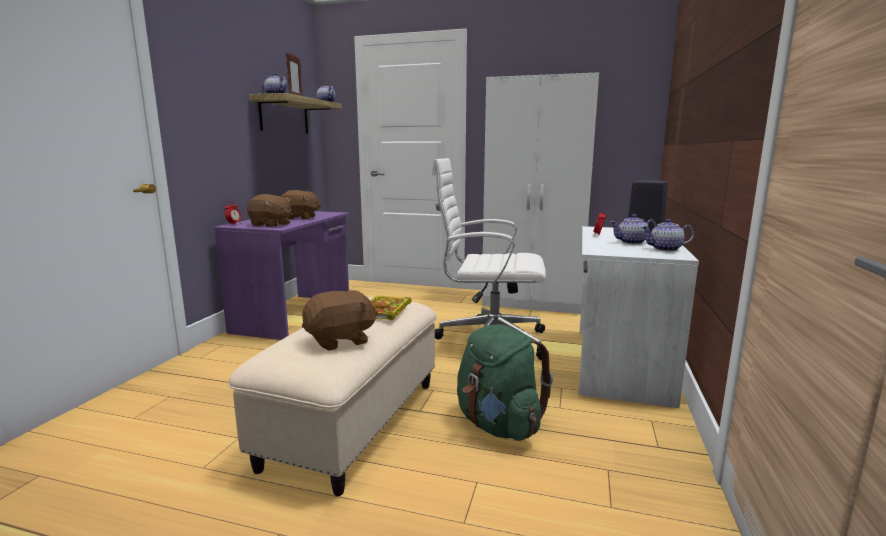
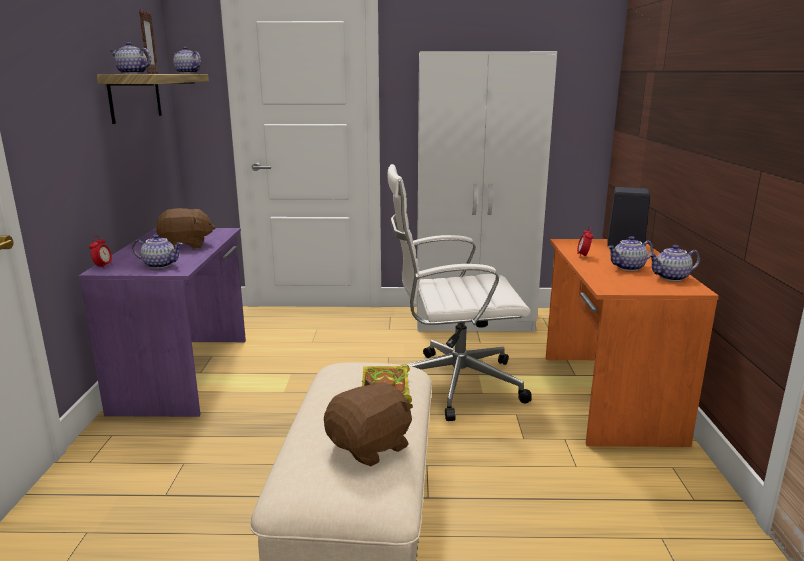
camera: 15 degrees left, 5 degrees up
(271, 225) = (160, 265): brown plush toy -> teapot
(498, 424) = (525, 501): green backpack -> none
(618, 363) = (606, 397): white desk -> orange desk

